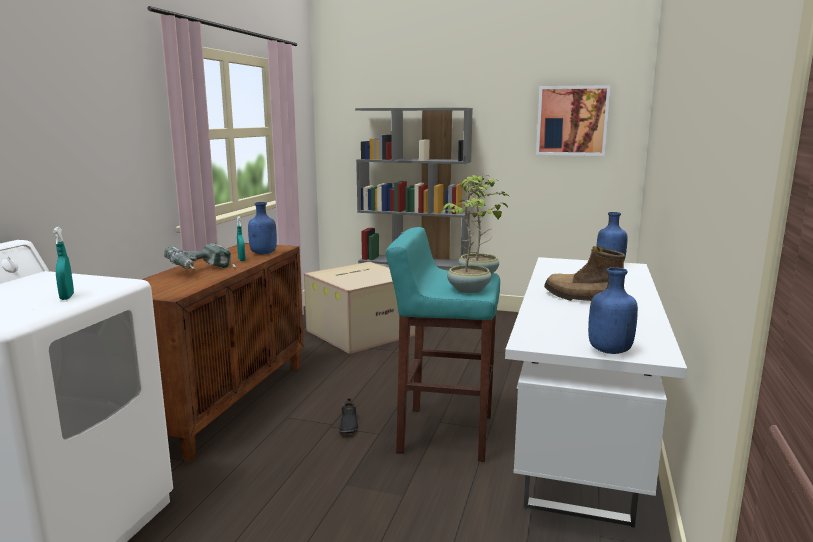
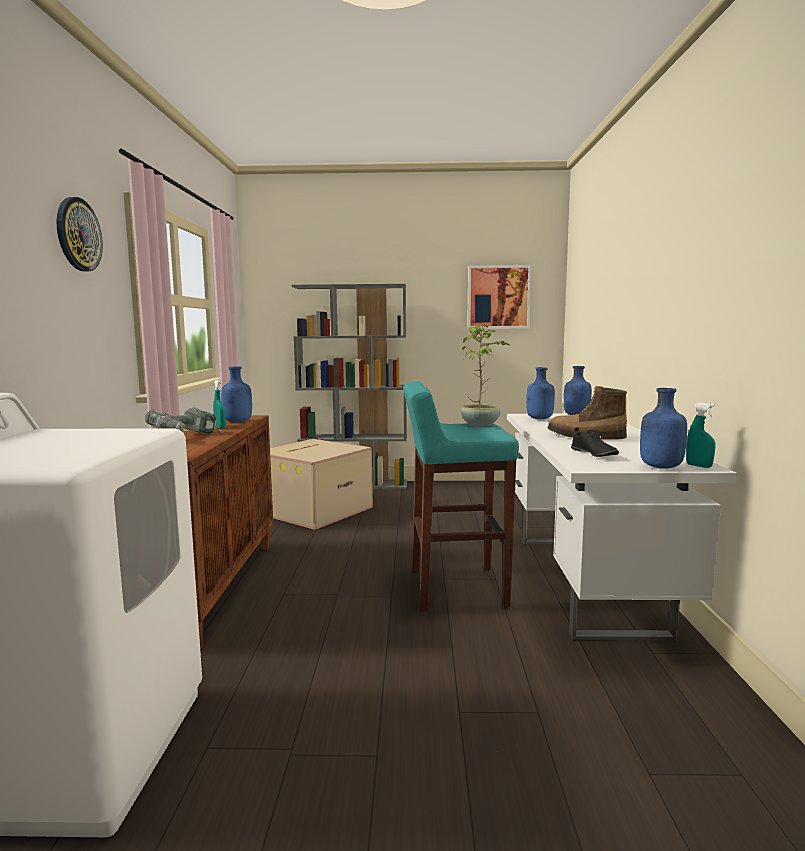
camera: 15 degrees left, 5 degrees down
(67, 297) = (107, 443): turquoise spray bottle -> turquoise spray bottle (699, 466)
(108, 90) = (78, 234): none -> wall clock
(348, 425) = (354, 592): black shoe -> black shoe (593, 454)
(469, 290) = (487, 434): potted plant -> none
(563, 268) = (540, 419): none -> blue bottle

